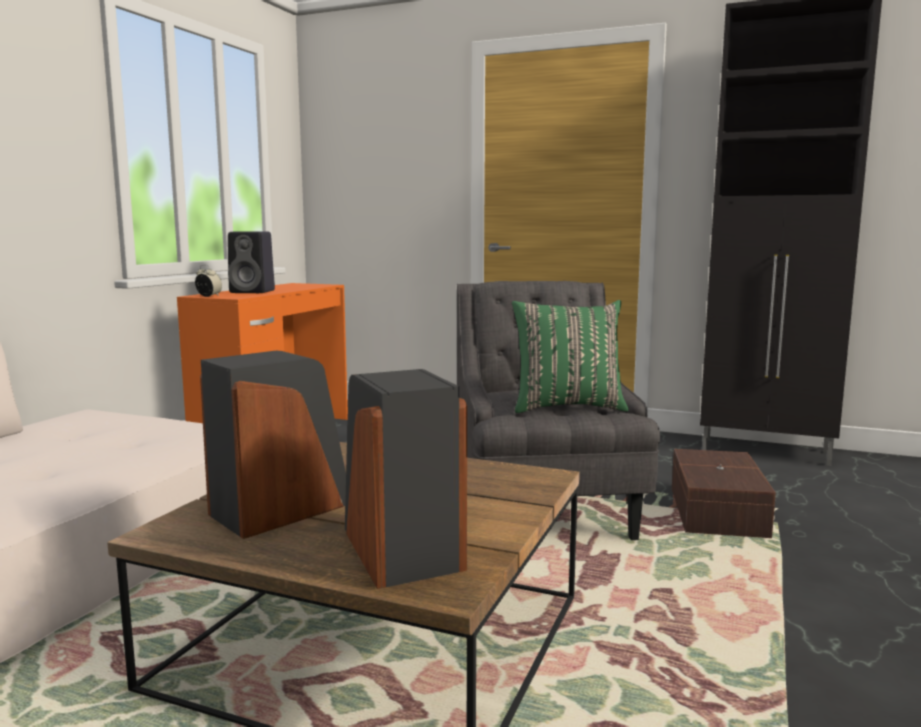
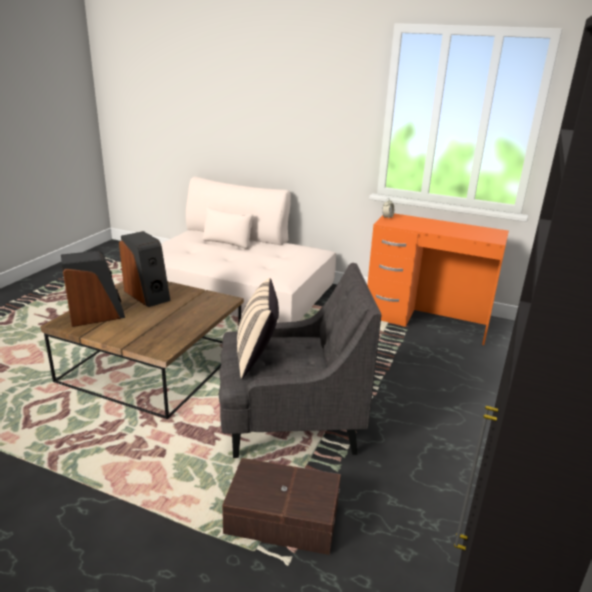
camera: 90 degrees right, 15 degrees up
(254, 292) = (422, 224): black speaker -> none
(567, 407) = (257, 357): green pillow -> beige pillow

